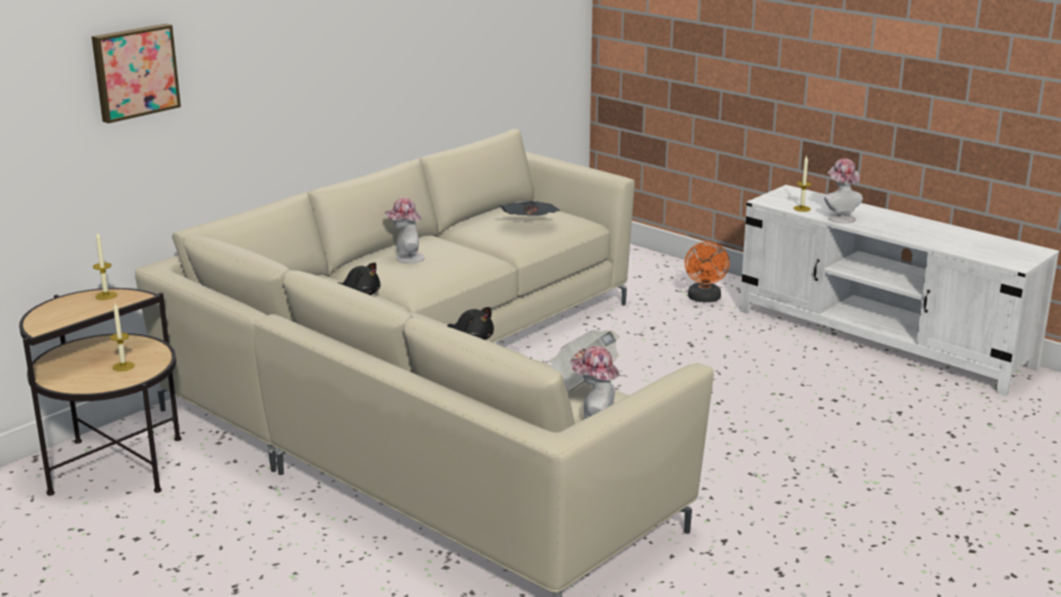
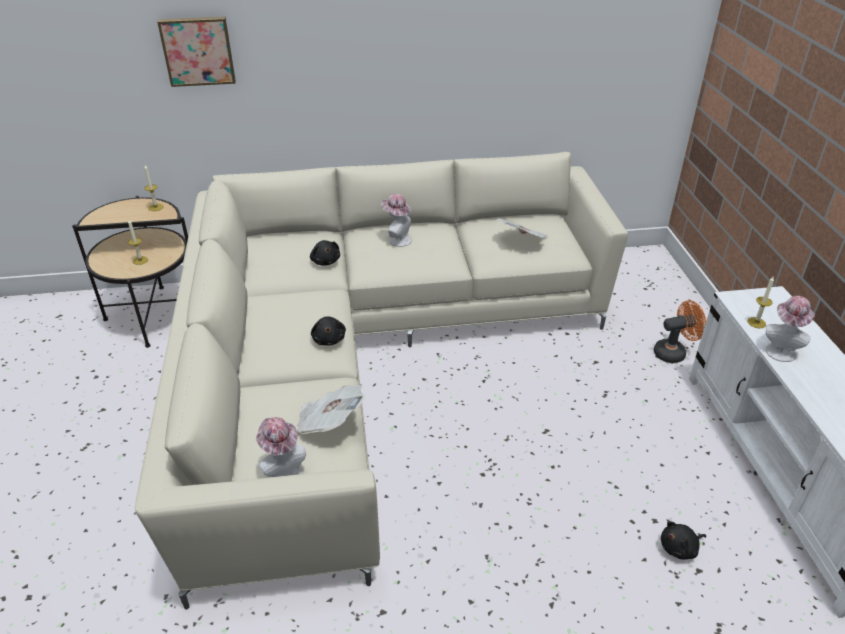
camera: 40 degrees right, 15 degrees up
(704, 299) = (674, 352): orange fan -> orange fan turned 150 degrees counterclockwise
(871, 406) = (680, 548): none -> black plush toy

